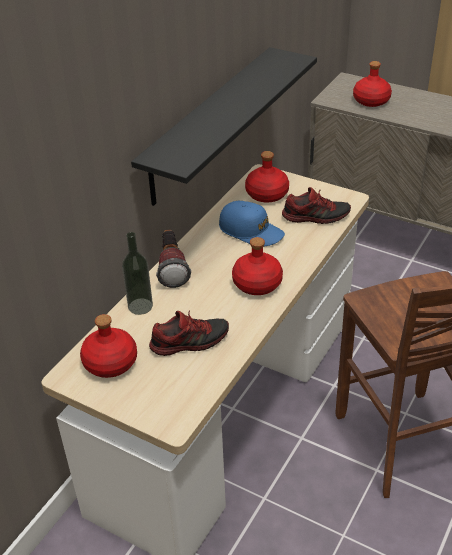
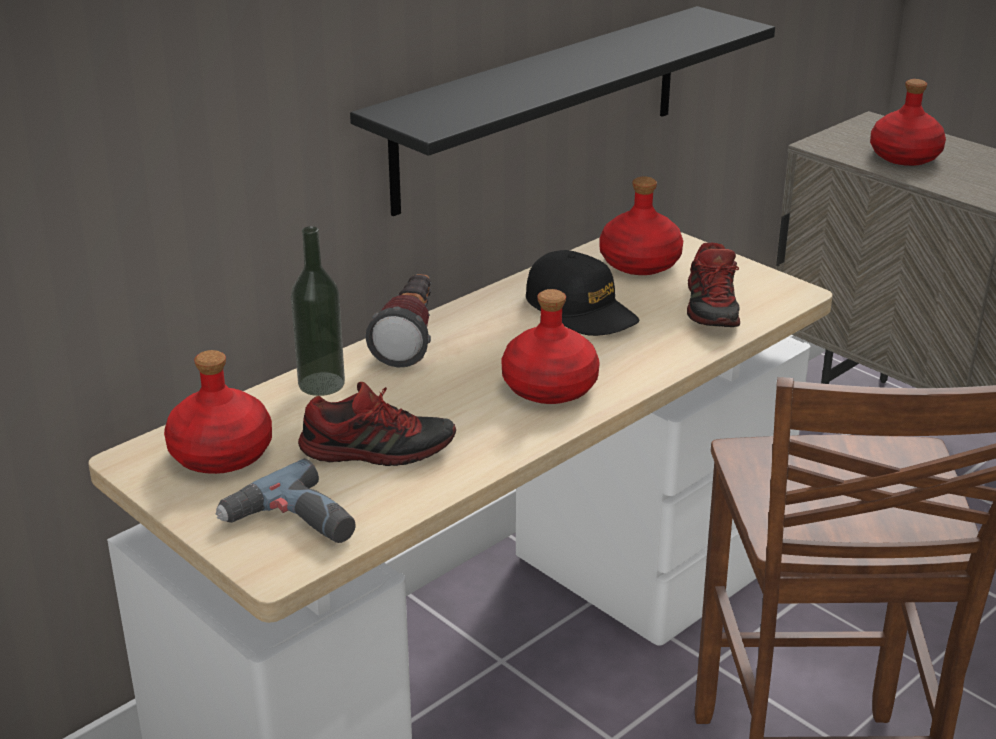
camera: 15 degrees right, 10 degrees down
(168, 397) = (291, 525): none -> power drill
(251, 231) = (581, 310): blue cap -> black cap
(315, 216) = (713, 308): shoe -> shoe turned 75 degrees clockwise

